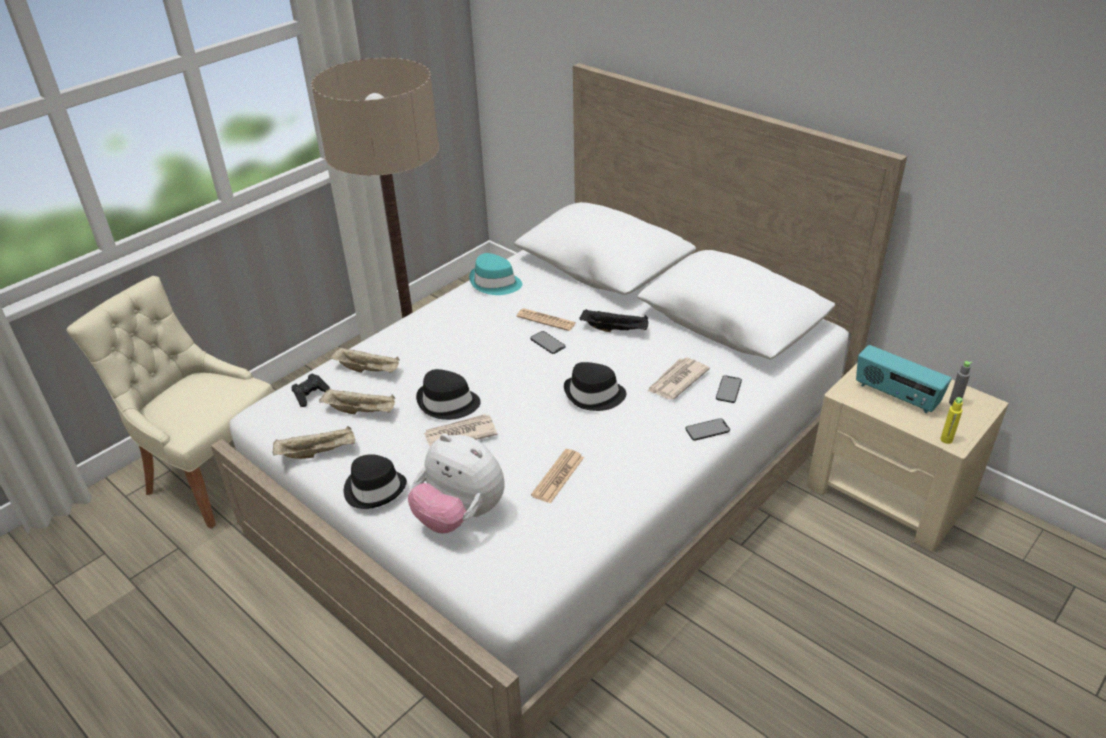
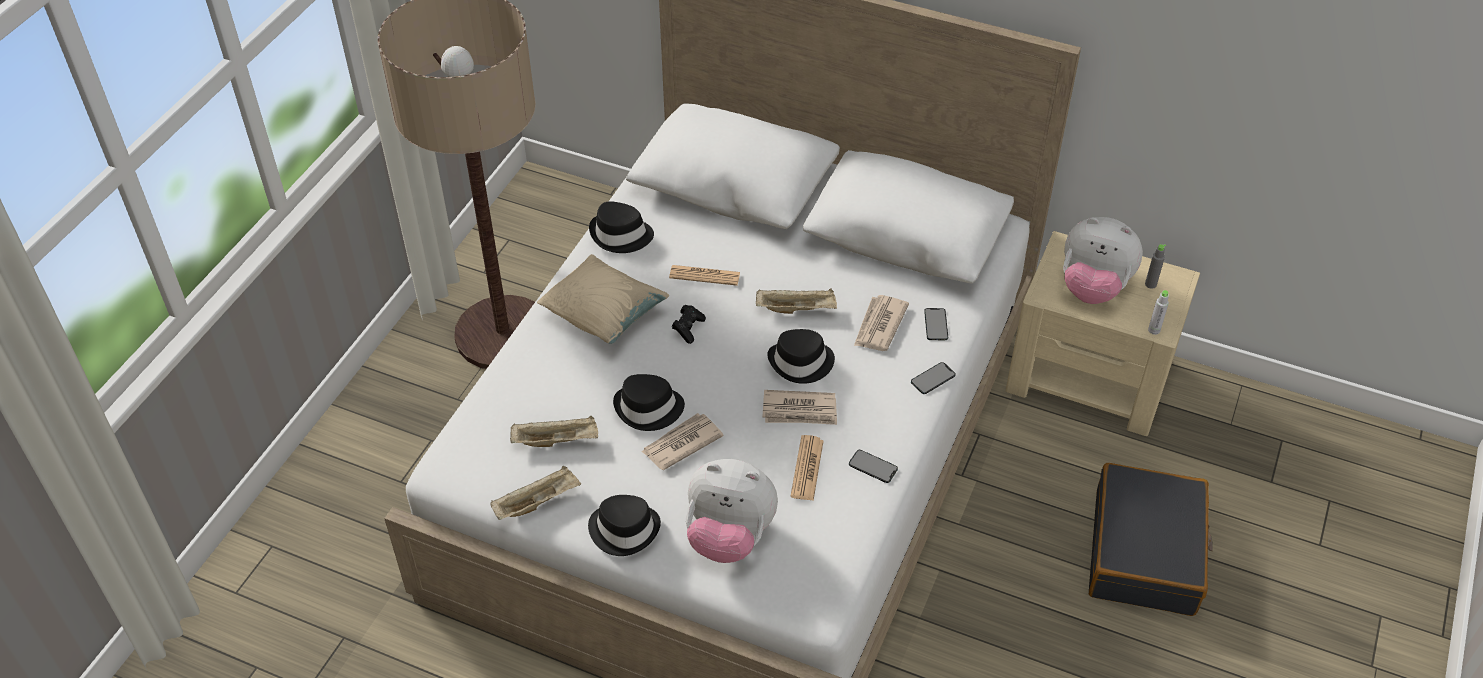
camera: 20 degrees left, 10 degrees up
(213, 475) = (331, 539): beige chair -> none
(310, 395) = (487, 434): black game controller -> black game controller (688, 328)
(368, 370) = (534, 386): beige tray -> beige tray (797, 309)
(450, 333) = (604, 317): none -> beige pillow
(495, 283) = (621, 235): turquoise hat -> black hat
(547, 342) = (720, 306): phone -> phone (873, 466)
(575, 430) = (800, 411): none -> newspaper
(615, 329) = (787, 272): black tray -> none
(896, 396) = (1093, 288): radio -> plush toy
(900, 655) = (1145, 552): none -> black suitcase
(946, 440) = (1154, 330): yellow bottle -> grey bottle

